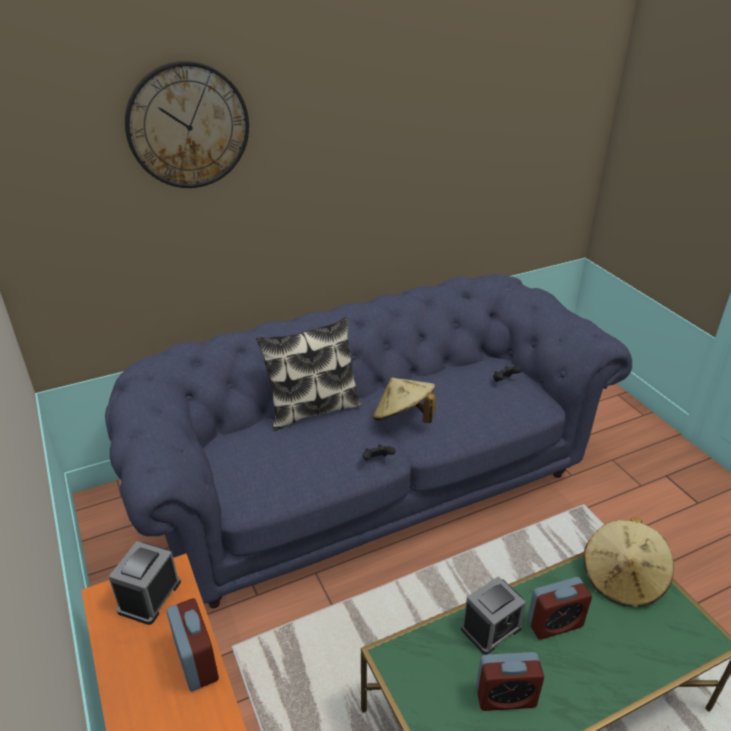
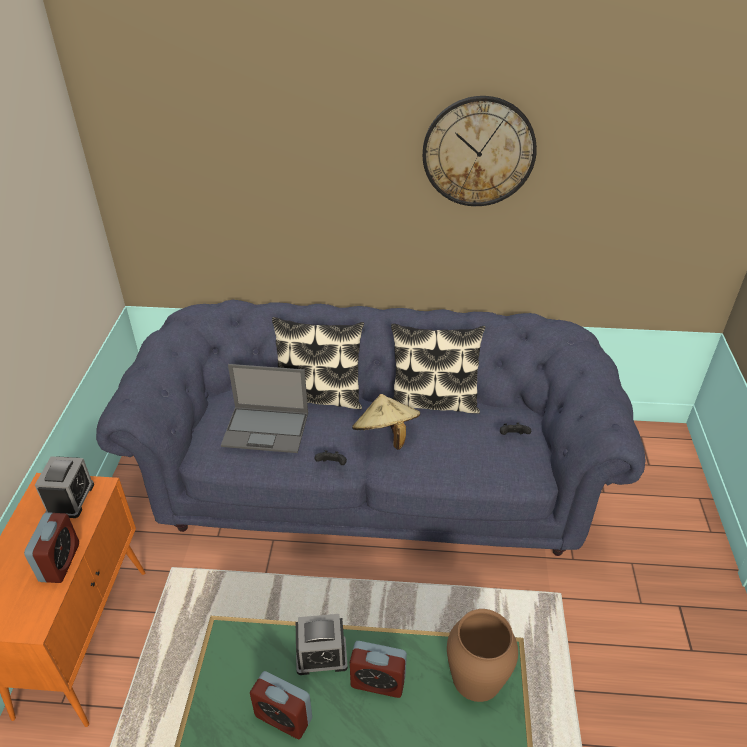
camera: 30 degrees right, 5 degrees up
(149, 596) = (70, 499): alarm clock -> alarm clock turned 135 degrees clockwise
(188, 126) = (260, 110): wall clock -> wall clock (478, 152)
(290, 454) = (267, 429): none -> laptop
(417, 378) = (433, 402): none -> pillow
(623, 579) = (477, 677): beige hat -> brown vase

